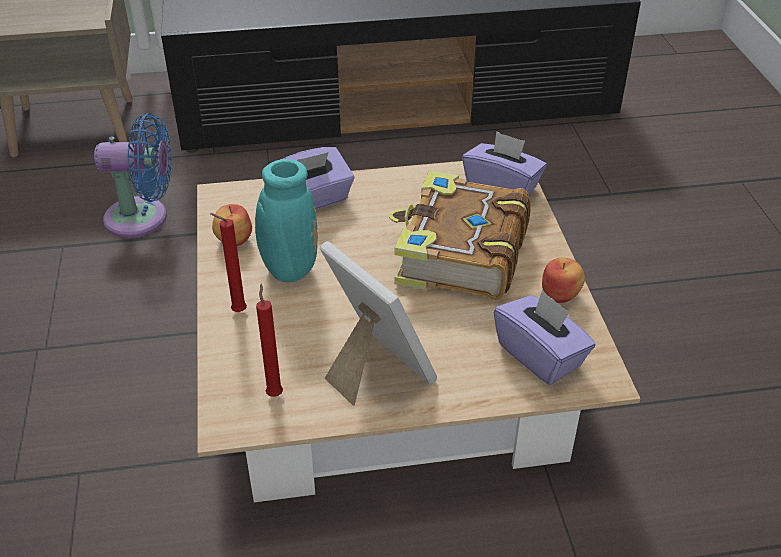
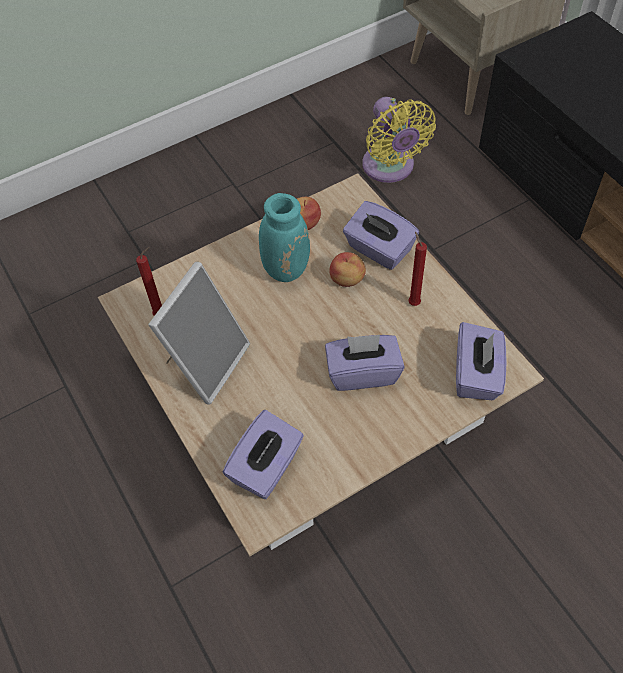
camera: 70 degrees right, 15 degrees up
(143, 218) = (390, 168): blue fan -> yellow fan
(236, 311) = (229, 259): red candle -> red candle (413, 302)
(459, 255) = (363, 372): book -> purple tissue box
(560, 294) = (349, 463): apple -> apple (347, 280)

